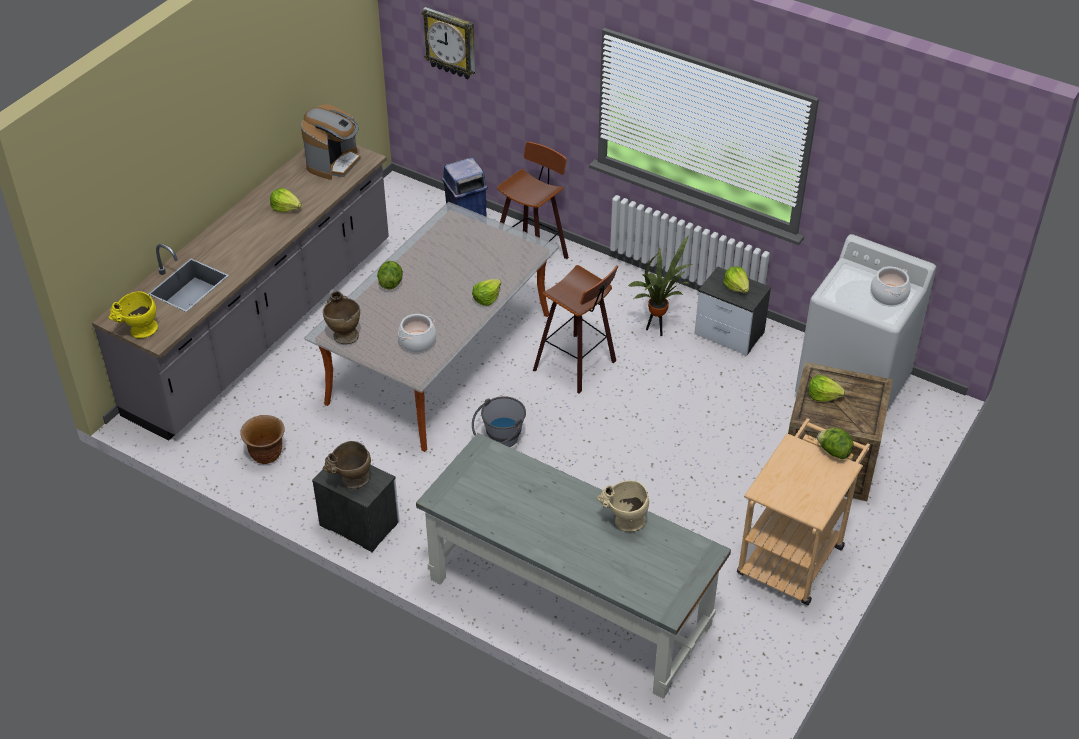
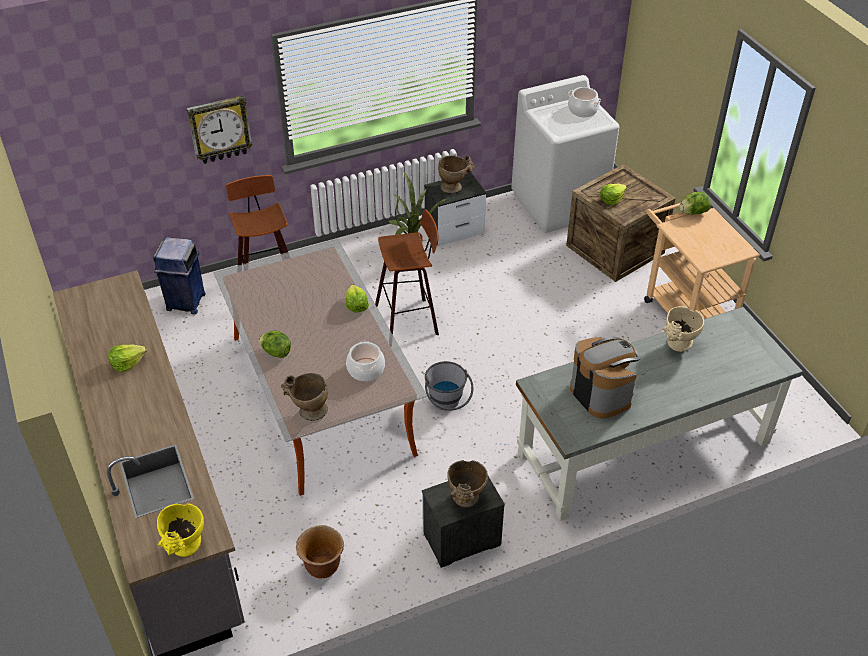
camera: 55 degrees left, 0 degrees up
(334, 162) = (104, 304): coffee machine -> coffee machine (601, 394)
(451, 43) = (106, 140): wall clock -> wall clock (220, 129)
(736, 287) = (454, 187): lettuce -> beige vase

